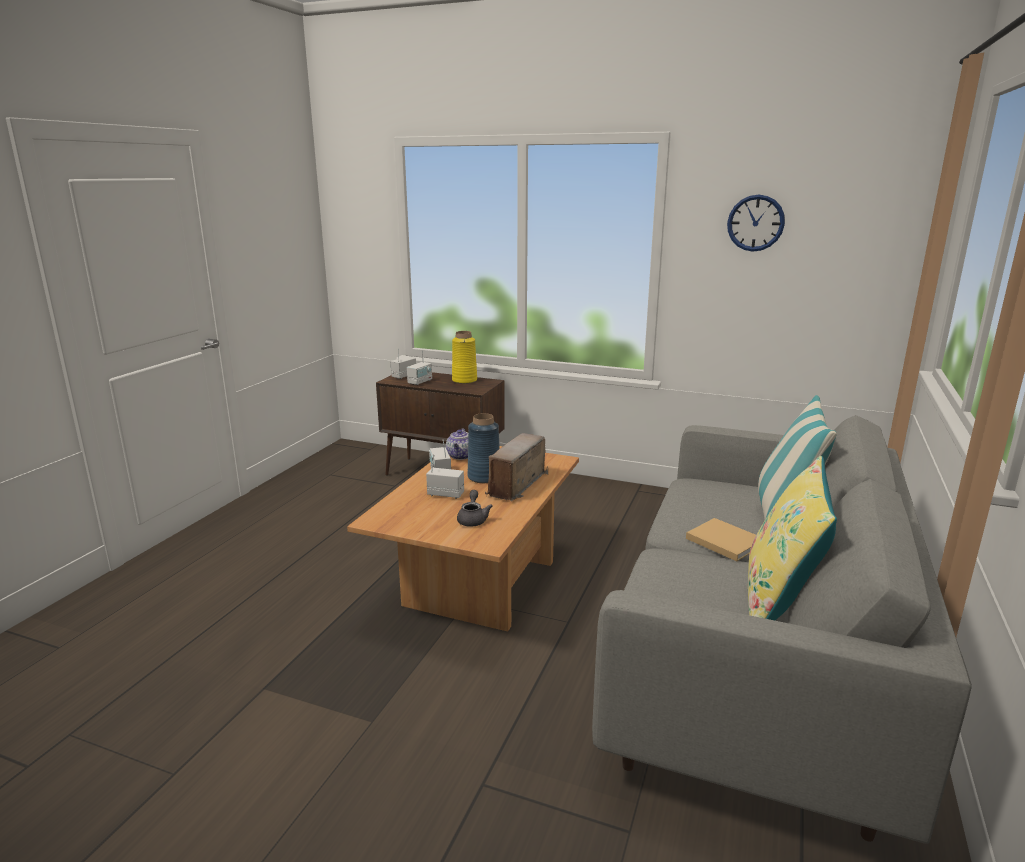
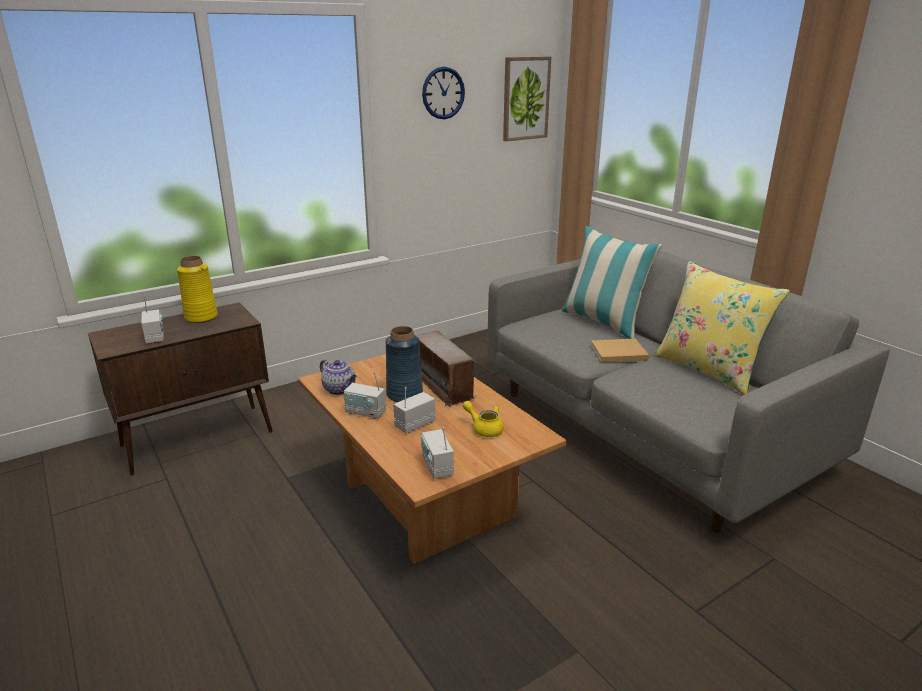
camera: 55 degrees left, 5 degrees up
(403, 376) = (114, 339): radio -> radio (437, 467)
(473, 519) = (484, 428): grey teapot -> yellow teapot
(883, 238) = (525, 98): none -> picture

